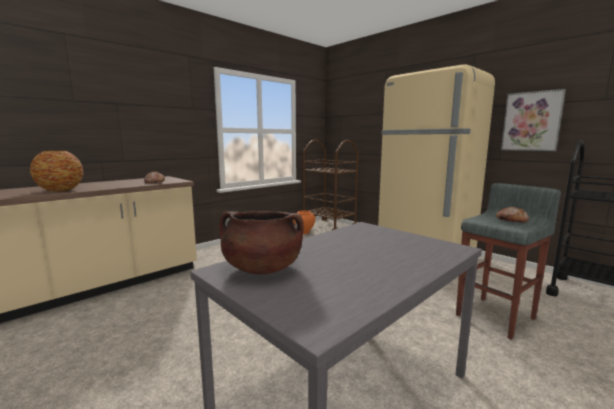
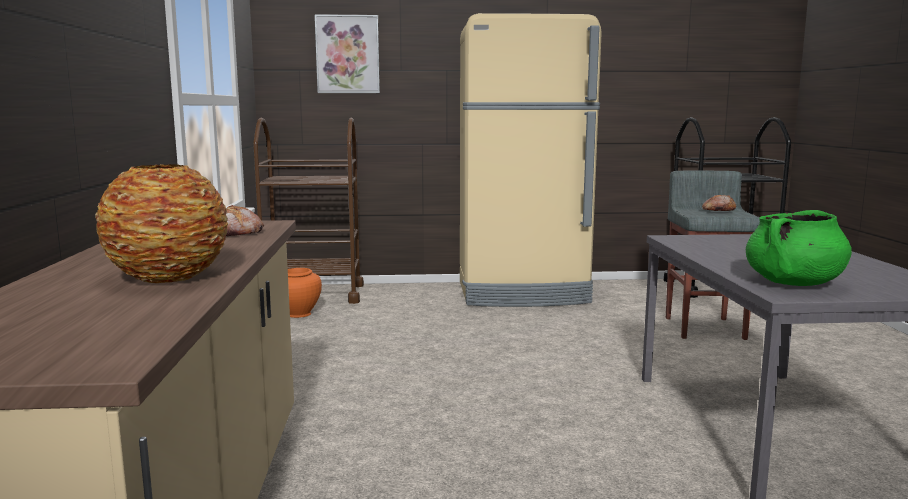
camera: 50 degrees left, 0 degrees up
(262, 268) = (793, 283): brown cooking pot -> green cooking pot
(531, 121) = (621, 93): picture -> picture (347, 54)

